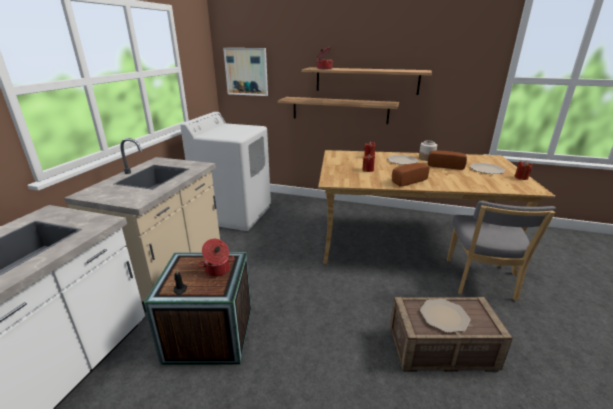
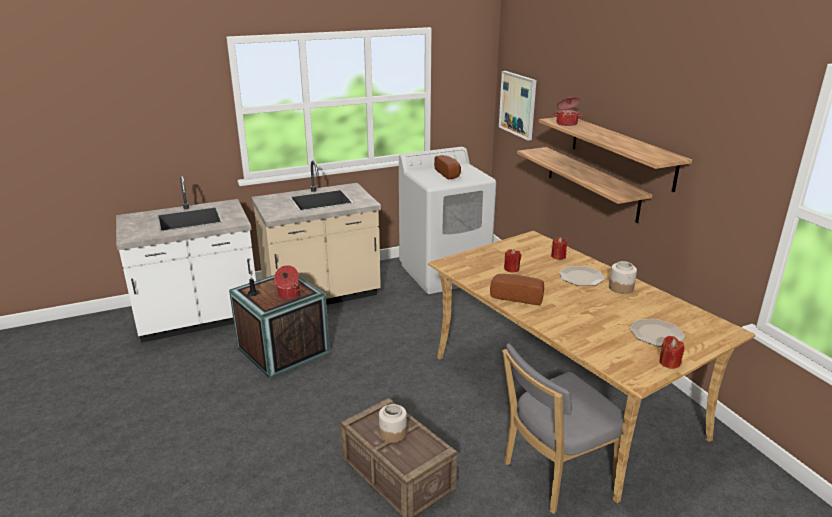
camera: 50 degrees right, 0 degrees up
(443, 316) = (392, 433): plate -> jar
(445, 166) = (615, 305): bread -> bread (449, 174)

